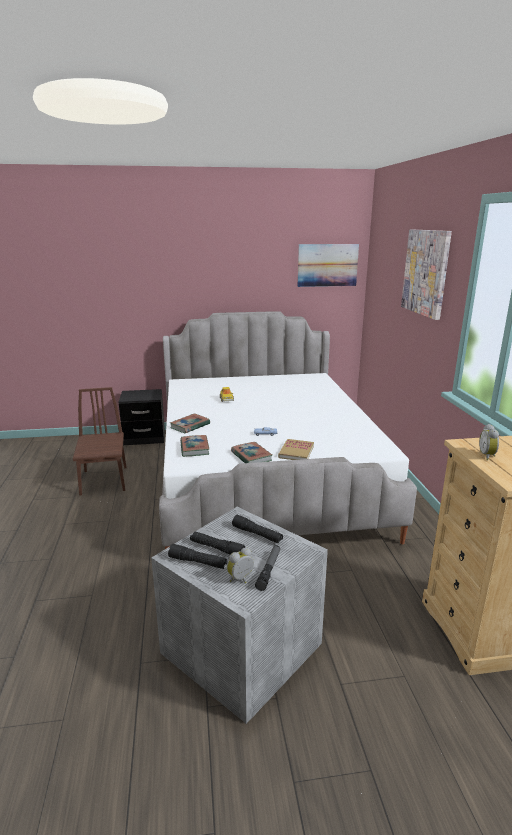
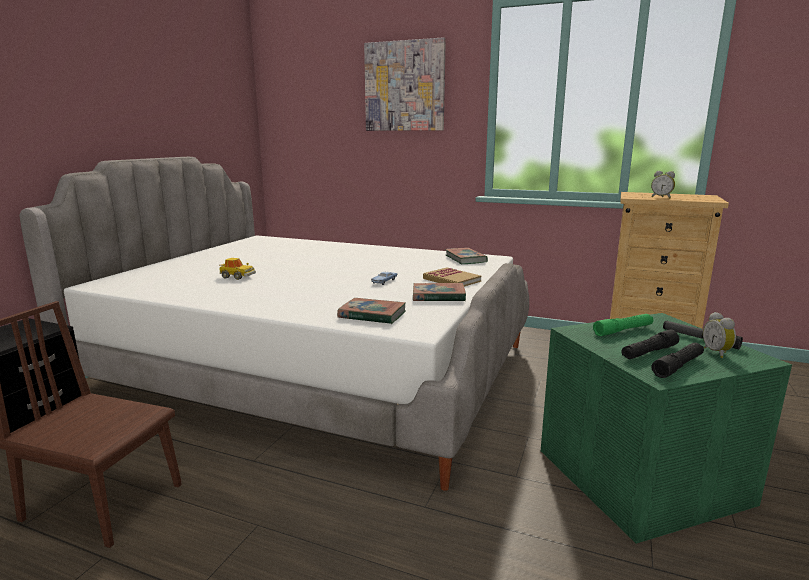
camera: 60 degrees left, 5 degrees down
(190, 426) = (290, 306): book -> book (465, 259)
(241, 650) = (645, 477): grey storage box -> green storage box
(257, 534) = (623, 330): black flashlight -> green flashlight
(327, 265) = (223, 94): picture -> none

